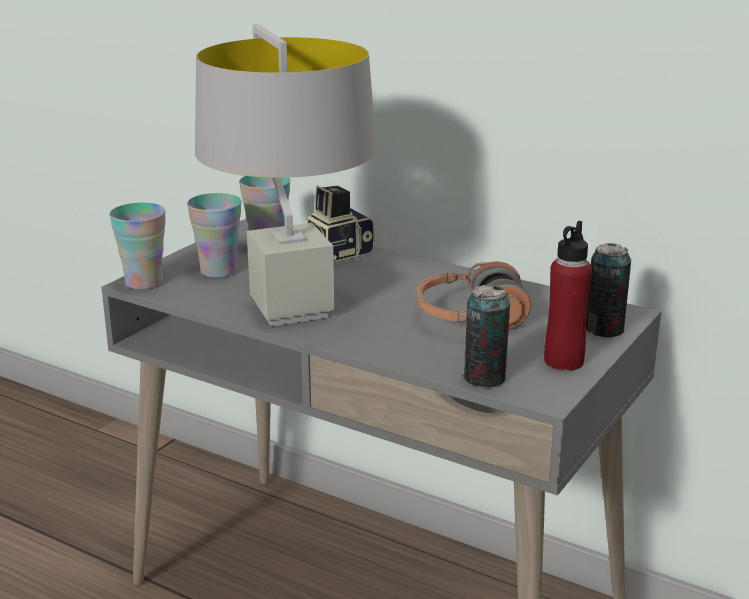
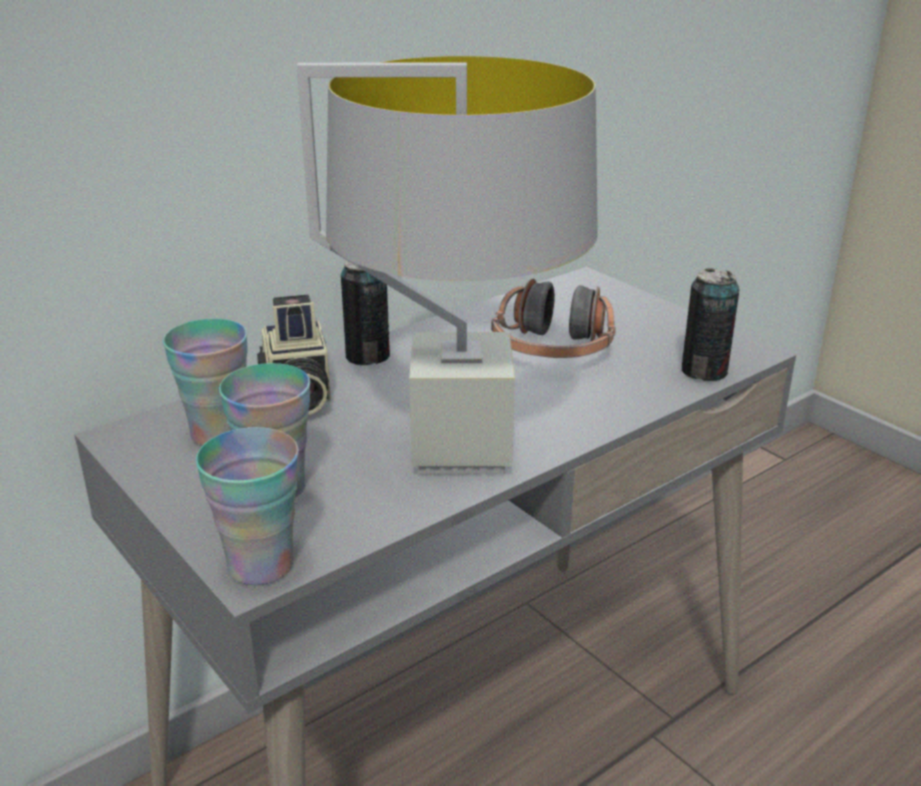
camera: 70 degrees left, 5 degrees up
(563, 361) = (679, 328): red bottle -> none
(604, 330) = (617, 296): can -> can (367, 356)

